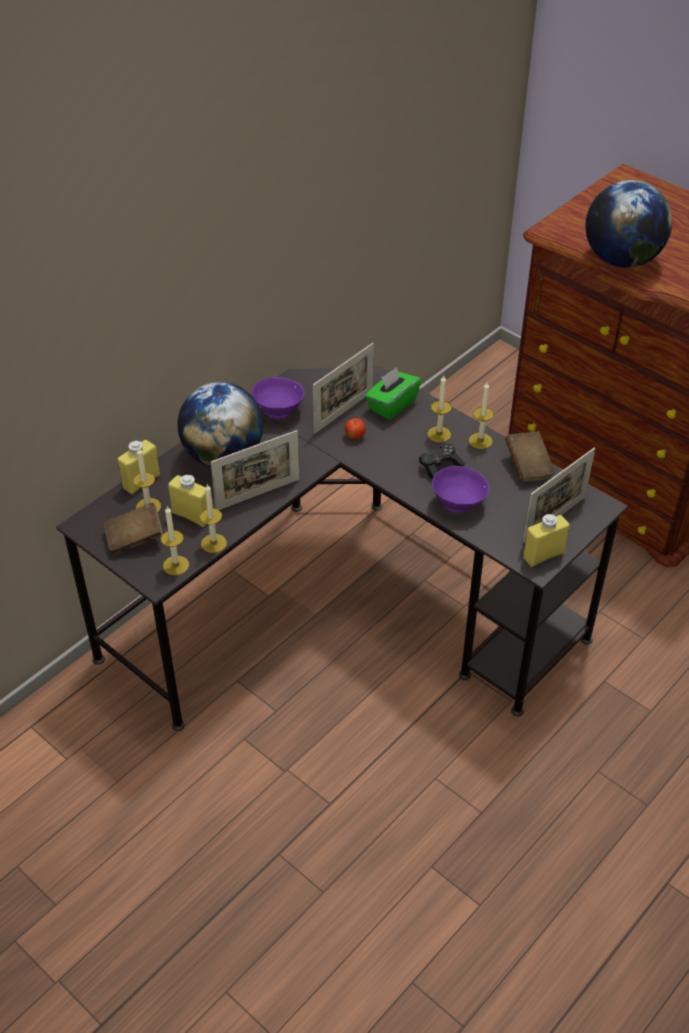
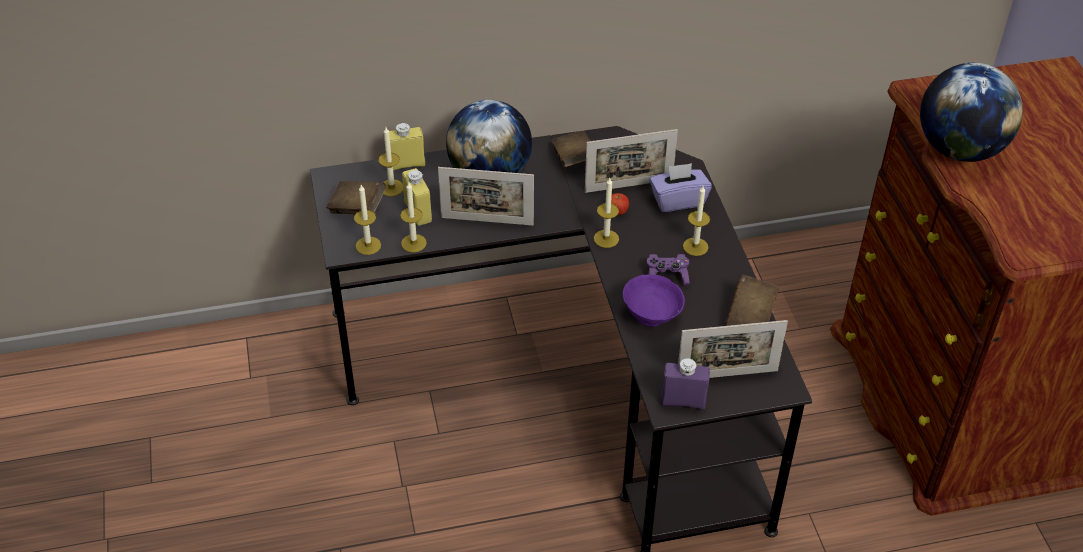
camera: 35 degrees right, 0 degrees up
(279, 411) = (573, 159): purple bowl -> brown book
(392, 405) = (678, 200): green tissue box -> purple tissue box
(440, 467) = (667, 276): black game controller -> purple game controller
(480, 441) = (728, 271): candle -> candle (606, 238)
(543, 555) = (683, 401): yellow bottle -> purple bottle

